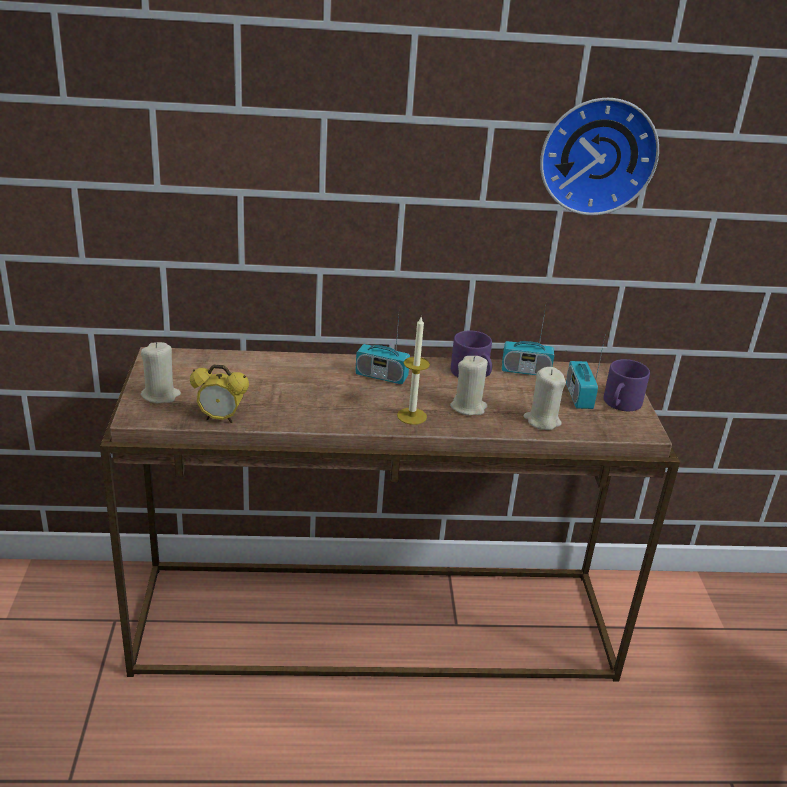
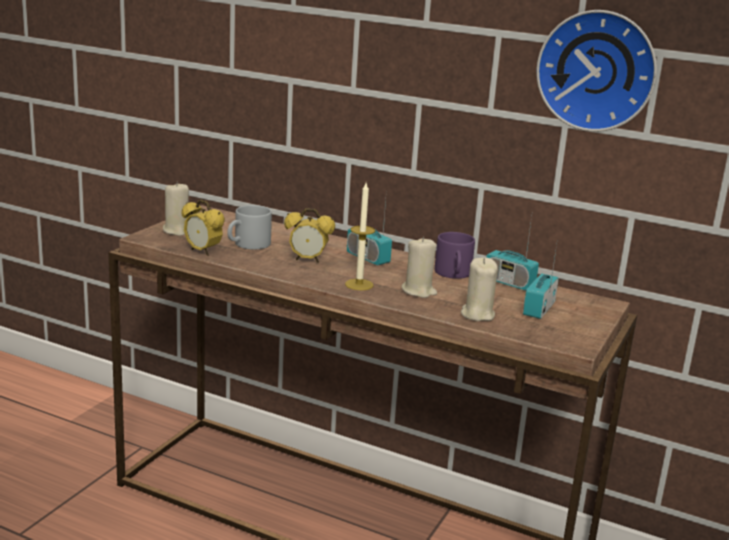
camera: 30 degrees right, 10 degrees down
(254, 393) = (248, 245): none -> grey mug
(332, 397) = (308, 260): none -> alarm clock
(621, 404) = (576, 323): purple mug -> none

